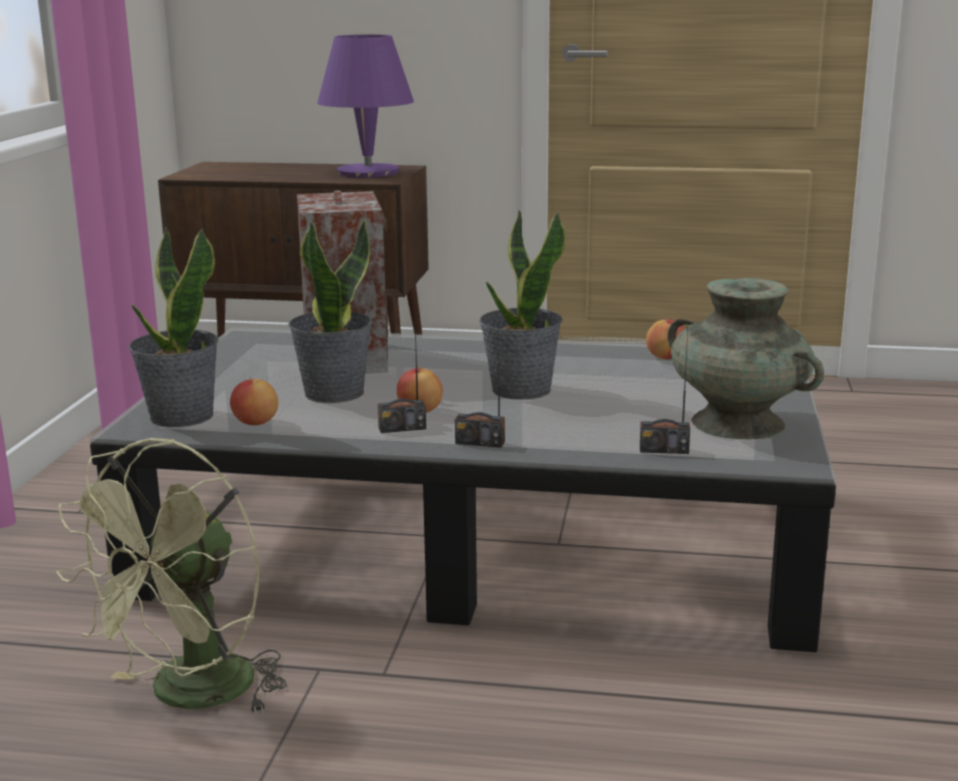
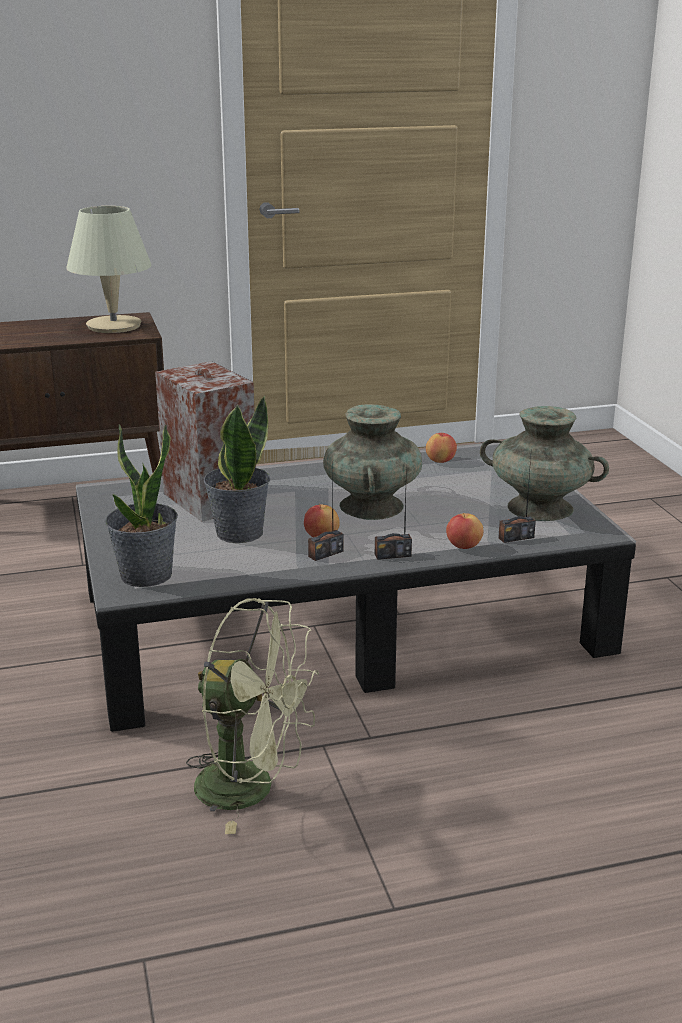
camera: 25 degrees left, 5 degrees up
(190, 696) = (252, 789): green fan -> green fan turned 75 degrees counterclockwise
(255, 423) = (212, 570): apple -> apple (463, 546)
(369, 172) = (114, 326): purple table lamp -> beige table lamp
(520, 390) = (371, 506): potted plant -> turquoise vase

